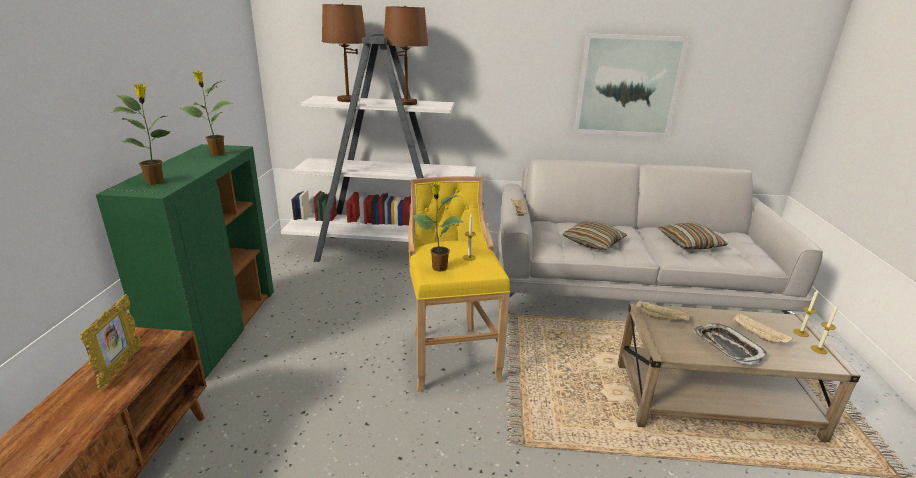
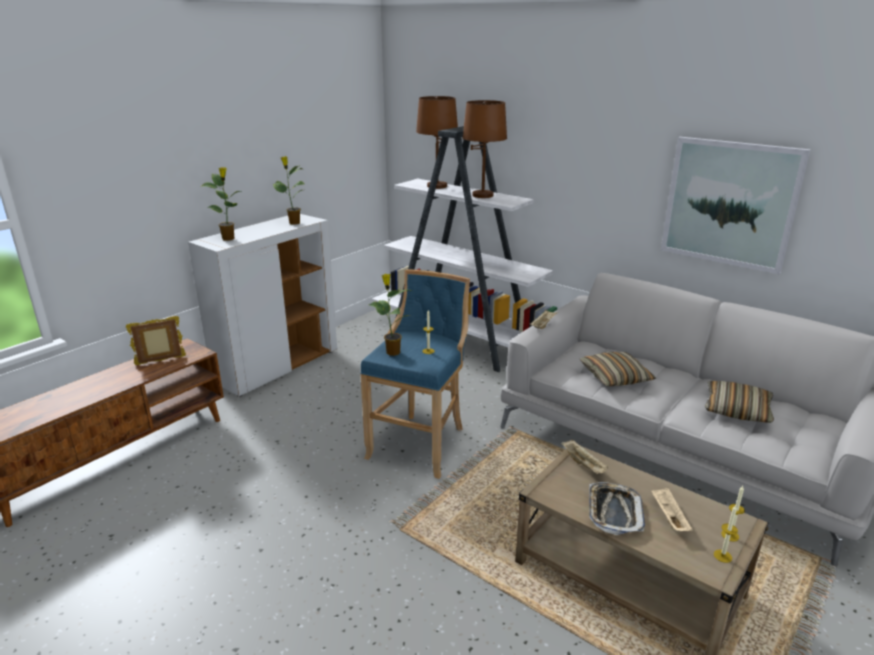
camera: 35 degrees right, 0 degrees up
(120, 367) = (160, 361): picture frame -> picture frame turned 150 degrees counterclockwise
(219, 330) = (277, 367): green cabinet -> white cabinet
(451, 355) = (420, 442): yellow stool -> blue stool

